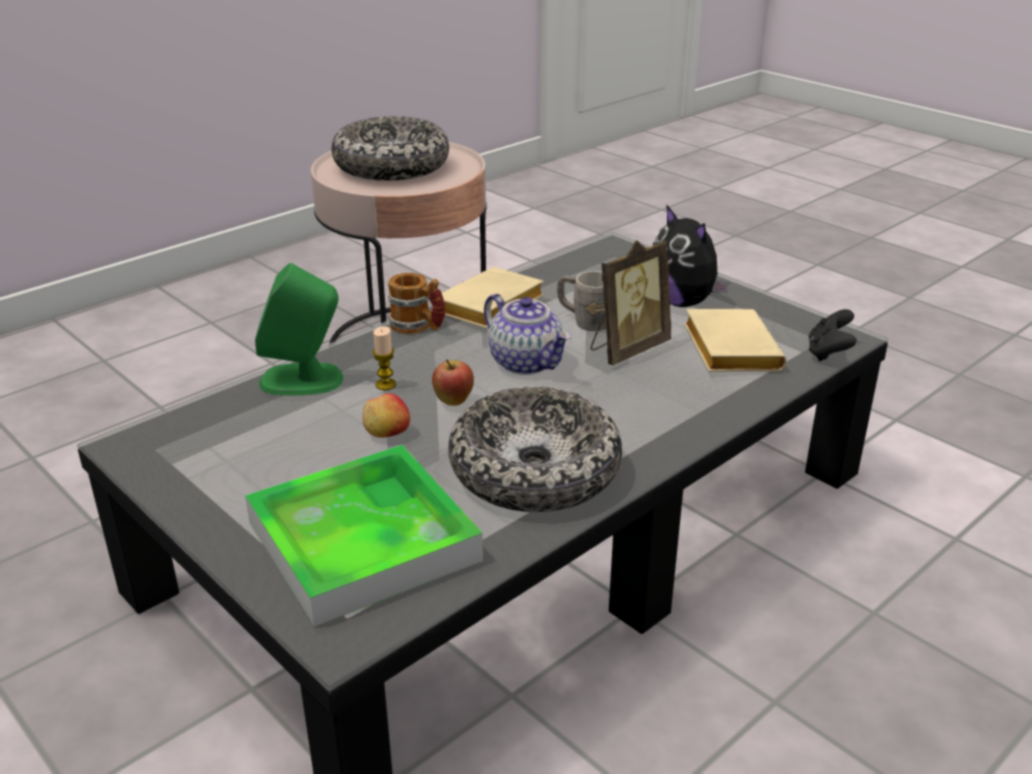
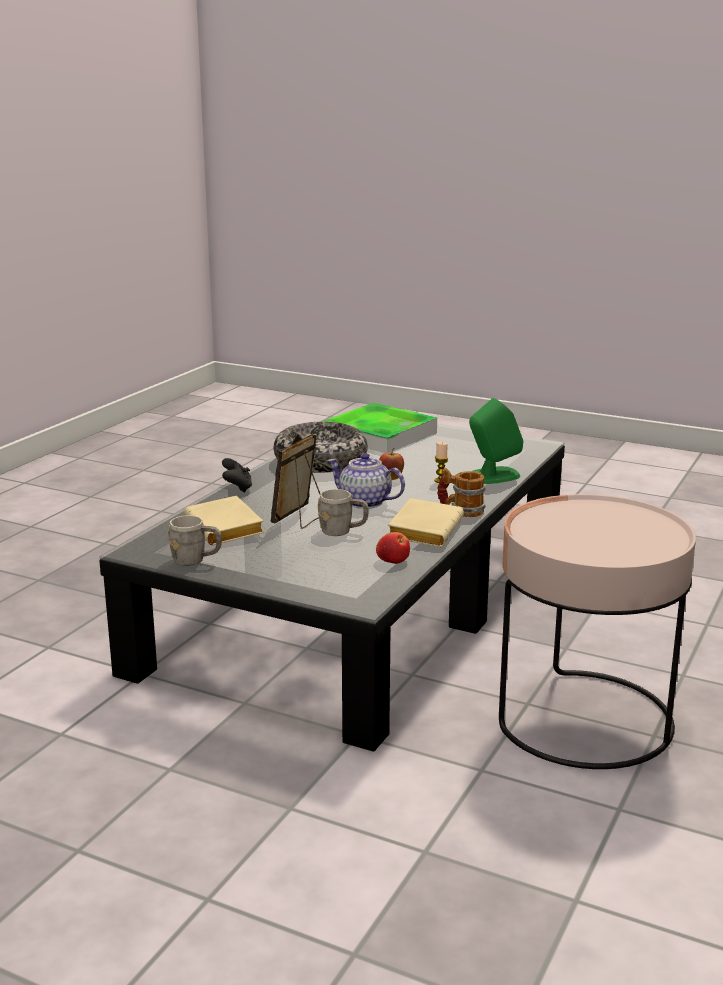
camera: 160 degrees right, 10 degrees down
(387, 433) = (413, 463): apple -> apple (393, 560)
(391, 167) = (607, 531): bowl -> none
(683, 302) = (271, 556): plush toy -> none
(770, 311) = (196, 560): none -> grey mug
(828, 353) = (150, 536): black game controller -> black game controller (237, 488)

